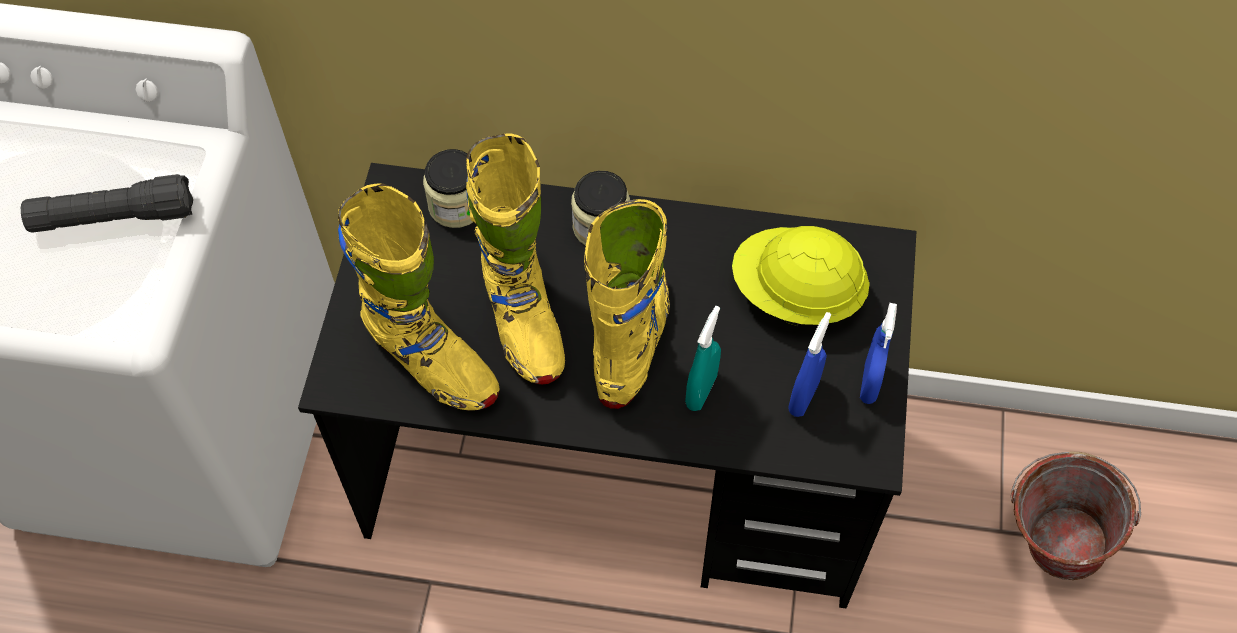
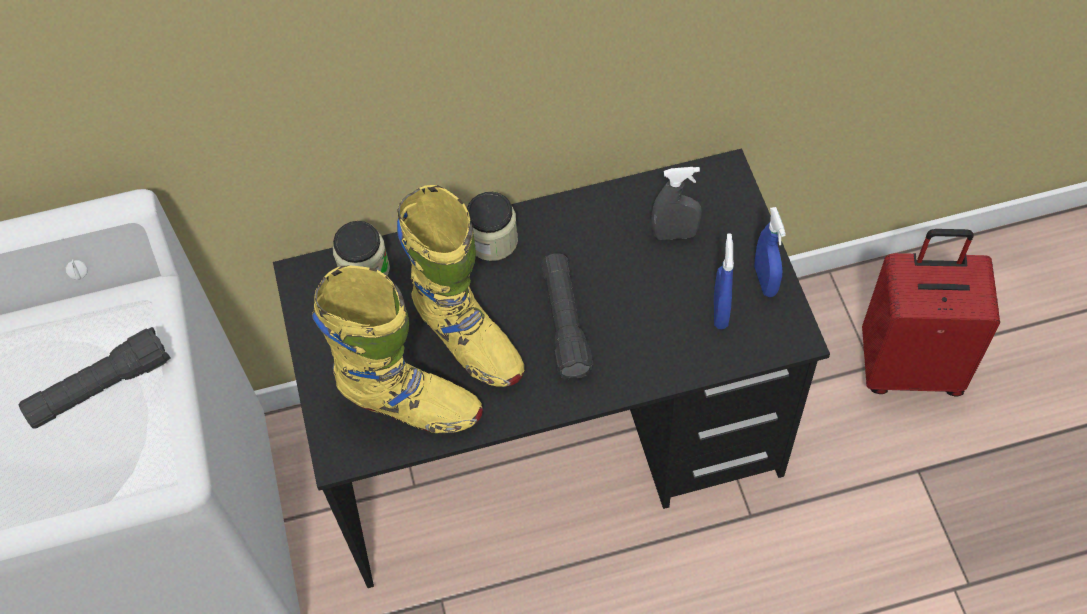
camera: 20 degrees left, 0 degrees up
(631, 342) = (565, 323): yellow boot -> black flashlight
(701, 391) = (639, 339): turquoise spray bottle -> none
(796, 294) = (674, 234): yellow hard hat -> grey spray bottle
(1045, 548) = (910, 365): bucket -> red suitcase

